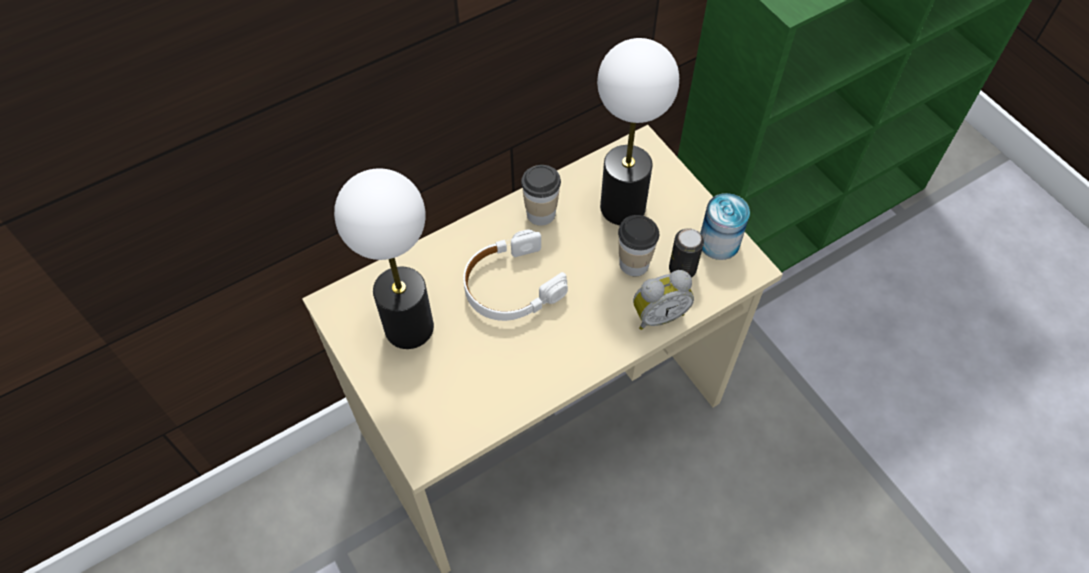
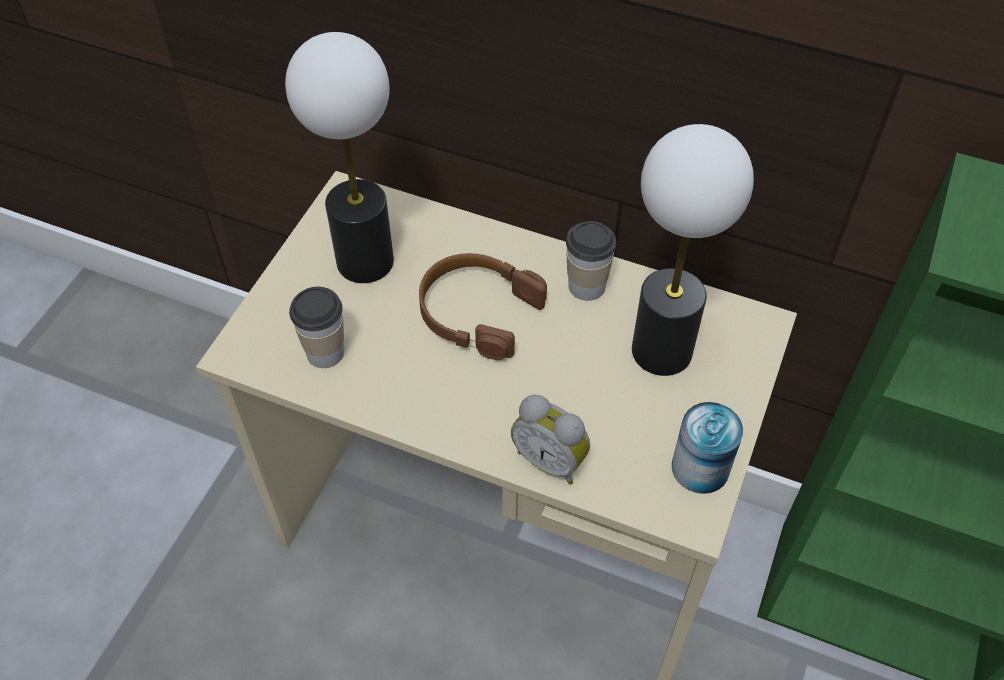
camera: 55 degrees right, 5 degrees down
(511, 286) = (477, 312): white headphones -> brown headphones
(634, 263) = (597, 401): cup -> cup (325, 352)
(682, 269) = (631, 450): can -> none

